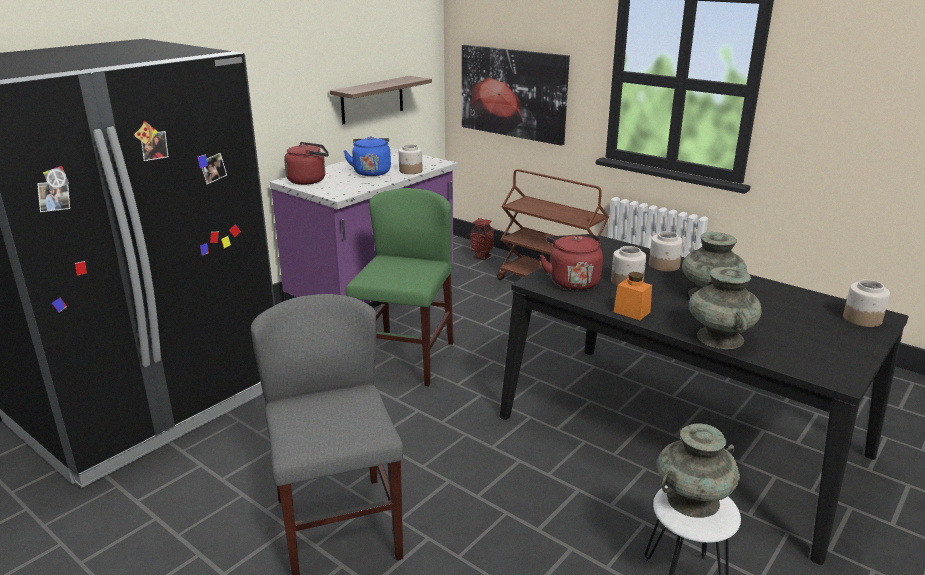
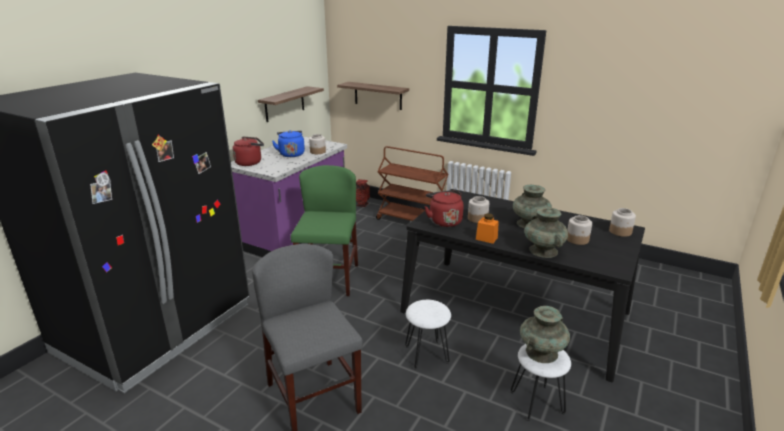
camera: 10 degrees left, 0 degrees up
(513, 93) = (378, 95): picture -> shelf
(523, 485) = (426, 355): none -> white stool
(664, 265) = (497, 206): jar -> jar (577, 240)

